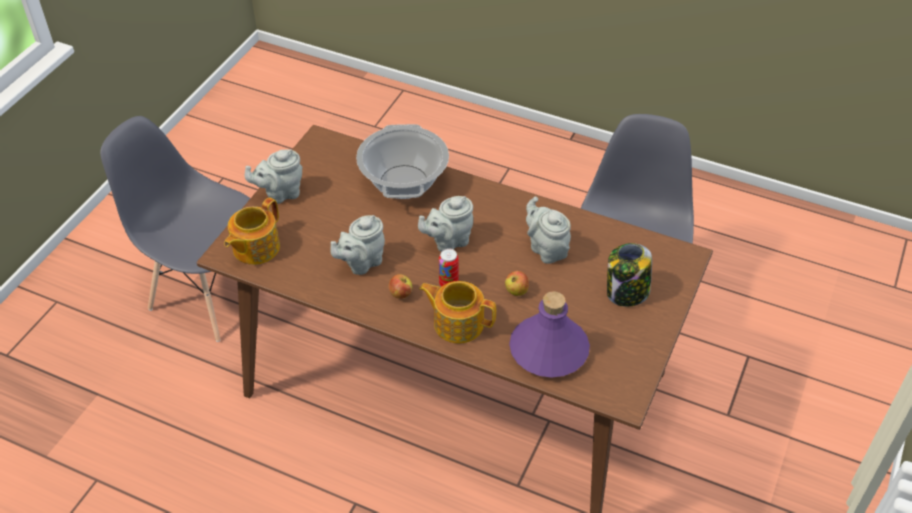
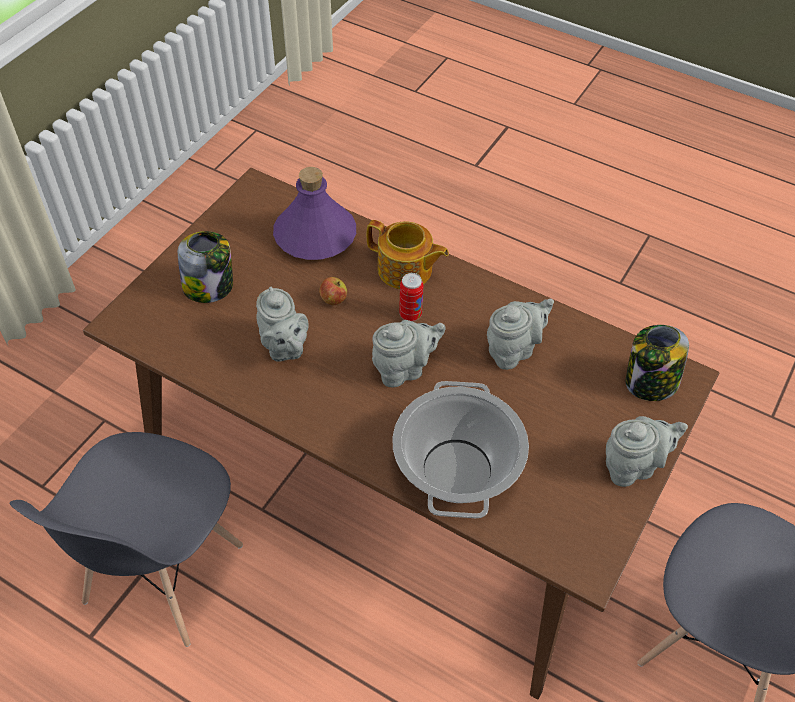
camera: 175 degrees left, 5 degrees up
(255, 248) = (650, 383): teapot -> jar
(400, 294) = (467, 308): apple -> none

